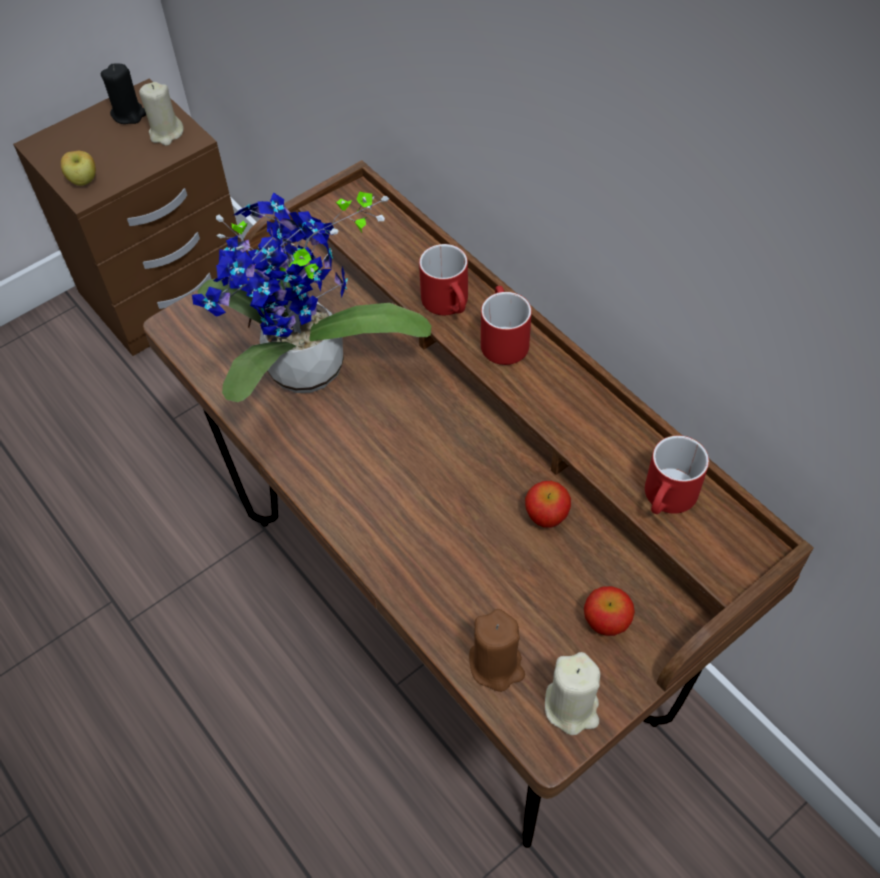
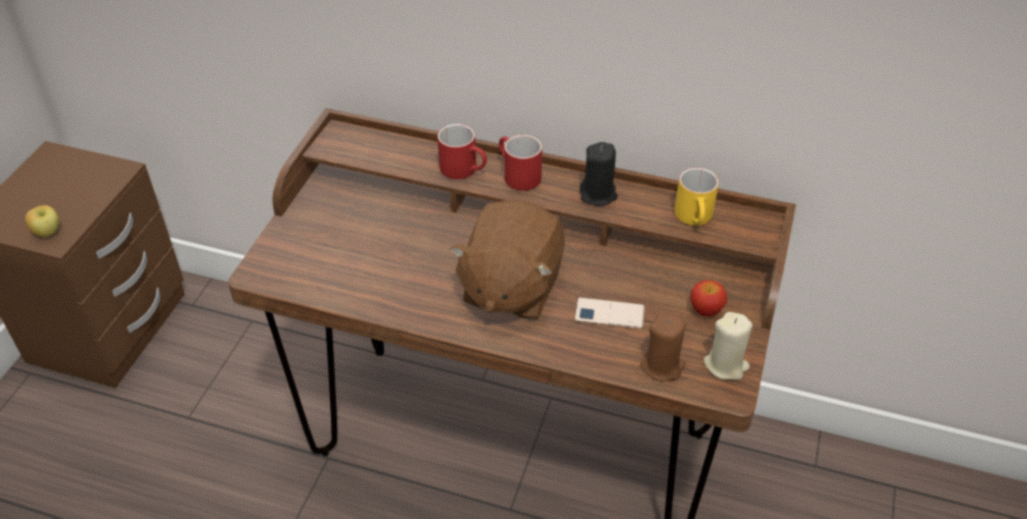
camera: 35 degrees left, 10 degrees down
(129, 114) = (49, 171): black candle -> black candle (598, 194)
(166, 133) = (95, 173): beige candle -> none
(305, 376) = (386, 263): potted plant -> none
(408, 472) = (510, 287): none -> brown plush toy
(489, 565) = (609, 314): none -> phone
(546, 516) = (620, 270): apple -> none
(668, 500) = (696, 218): red mug -> yellow mug

